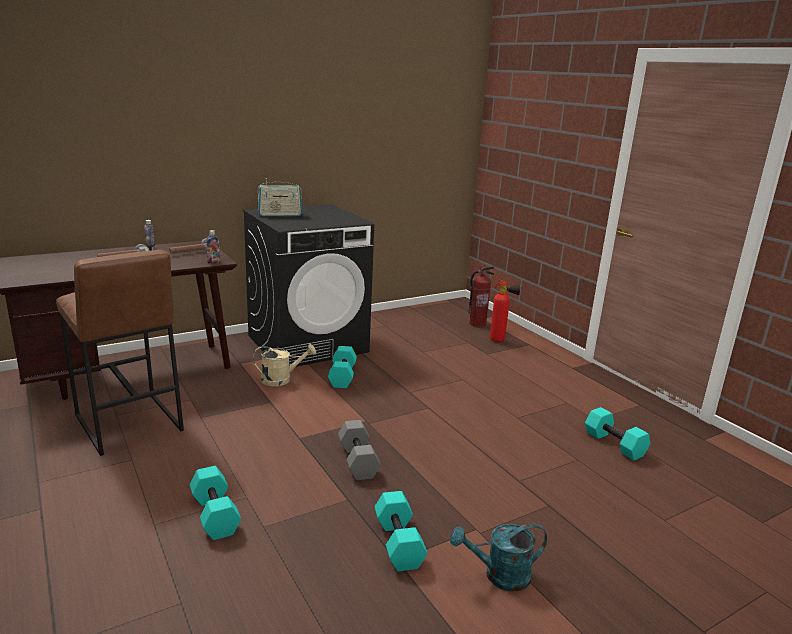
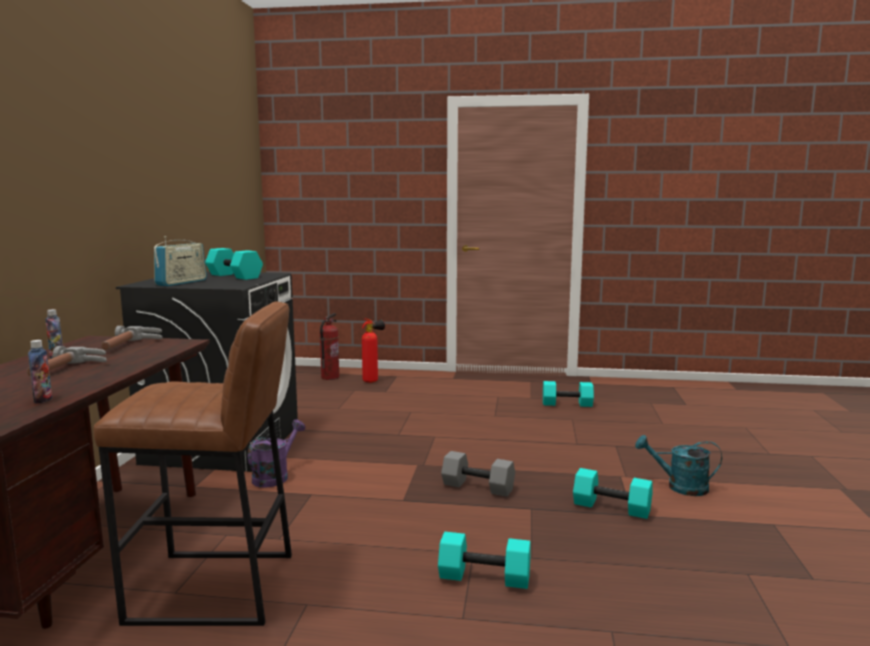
camera: 50 degrees left, 10 degrees down
(213, 262) = (183, 344): bottle -> bottle (43, 400)
(281, 379) = (275, 476): beige watering can -> purple watering can
(341, 376) = (320, 449): turquoise dumbbell -> turquoise dumbbell (233, 276)
(499, 576) = (680, 487): turquoise watering can -> turquoise watering can turned 75 degrees clockwise

